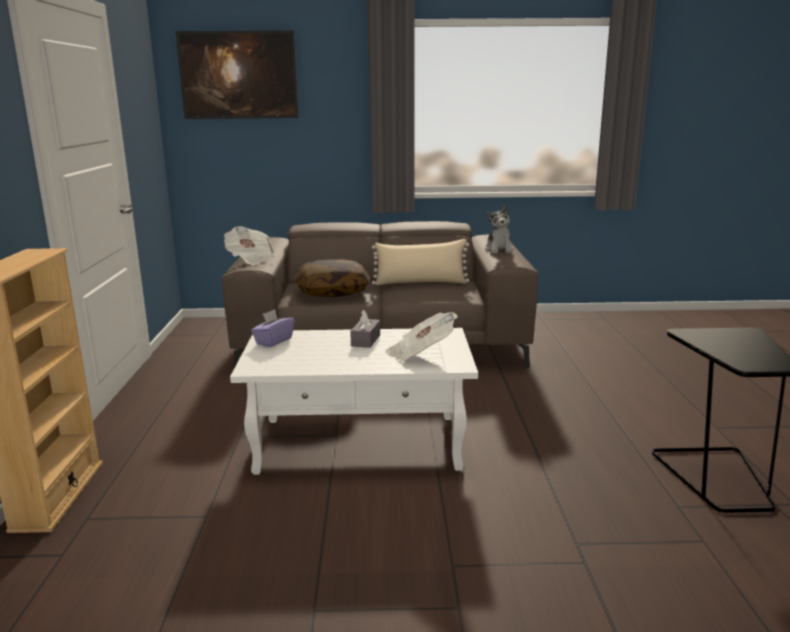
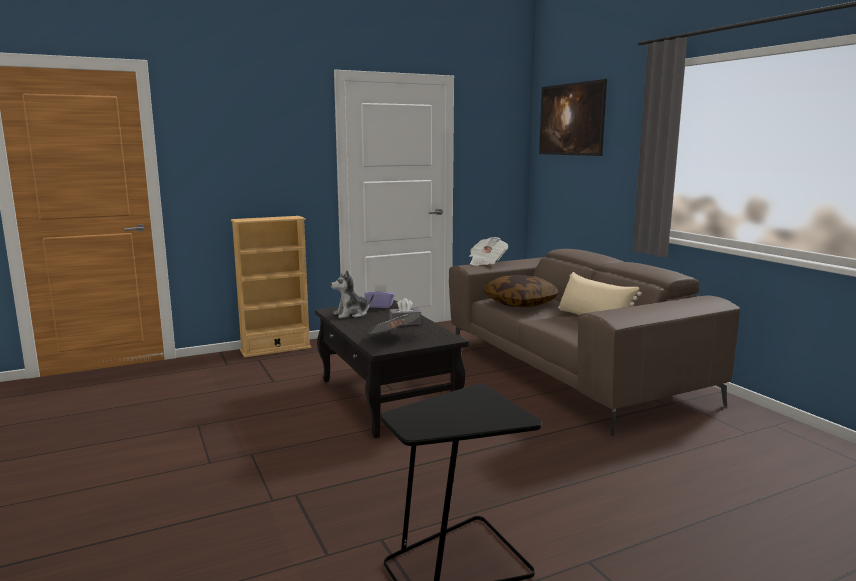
camera: 65 degrees right, 5 degrees down
(361, 443) = (387, 399): white coffee table -> black coffee table
(499, 250) = (656, 306): plush toy -> plush toy (352, 314)

